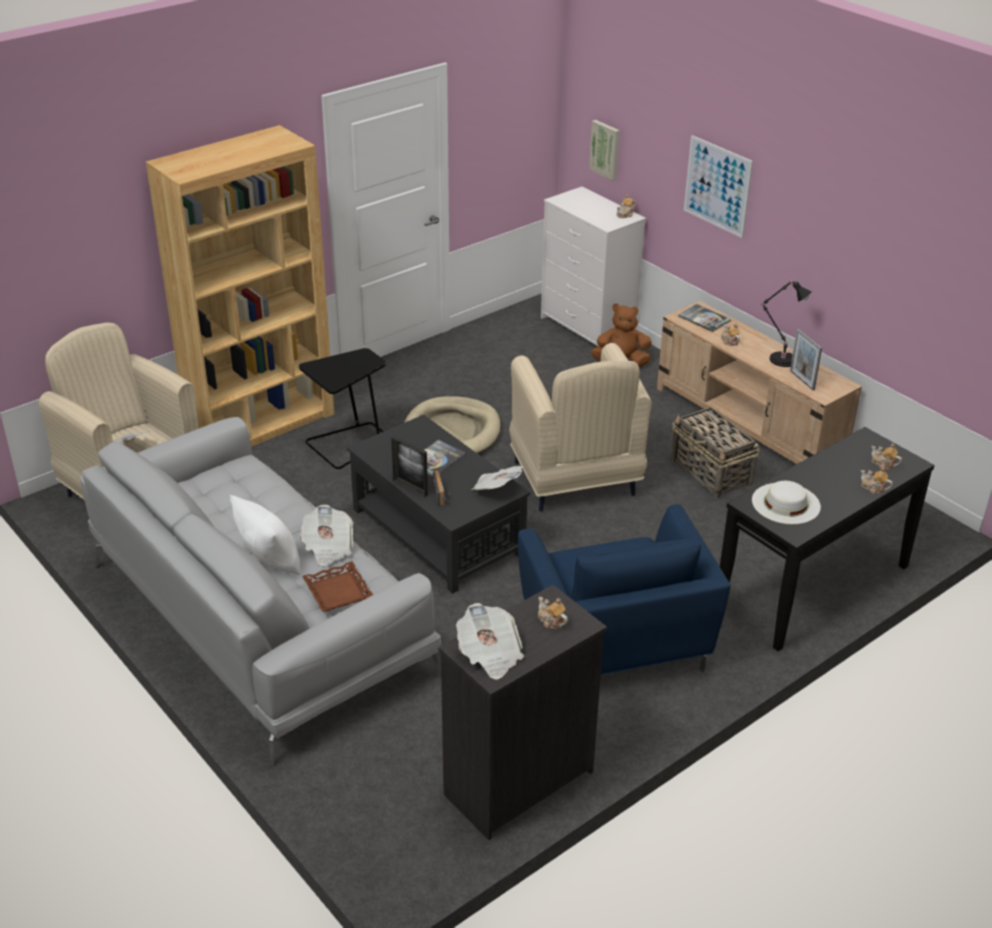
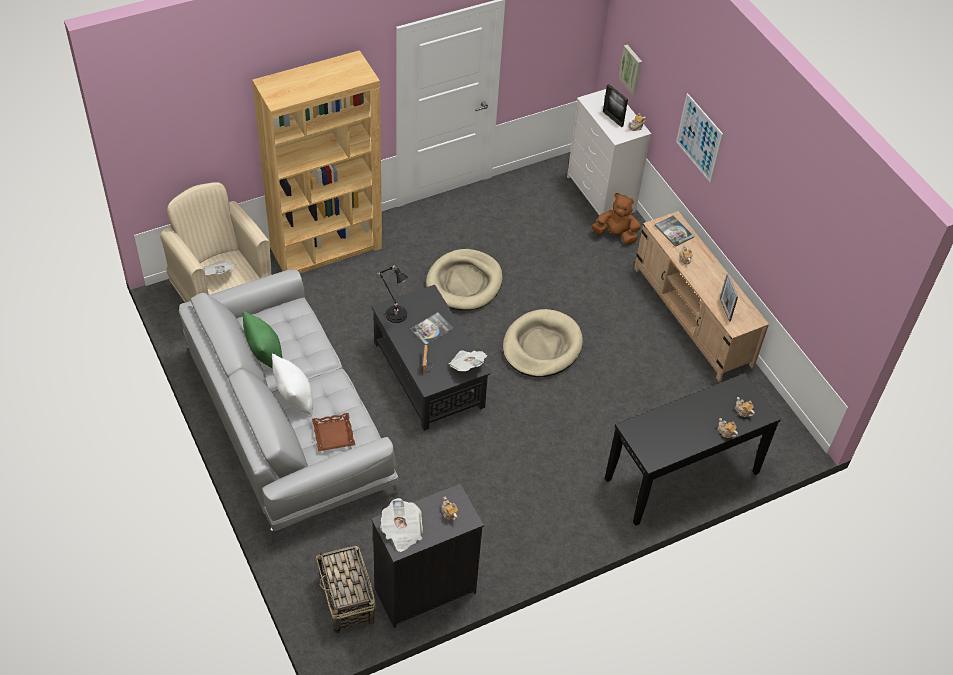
camera: 10 degrees right, 15 degrees up
(214, 519) = (265, 355): none -> green pillow
(328, 547) = (336, 395): newspaper -> none
(348, 444) = (385, 279): black side table -> none
(410, 488) = (406, 352): picture frame -> picture frame (613, 119)
(575, 480) = (541, 346): beige armchair -> beige dog bed
(614, 647) = (522, 498): blue armchair -> none
(711, 473) = (646, 359): basket -> basket (347, 600)
(780, 359) = (717, 284): black table lamp -> black table lamp (395, 313)
(786, 503) = (656, 433): white hat -> none

